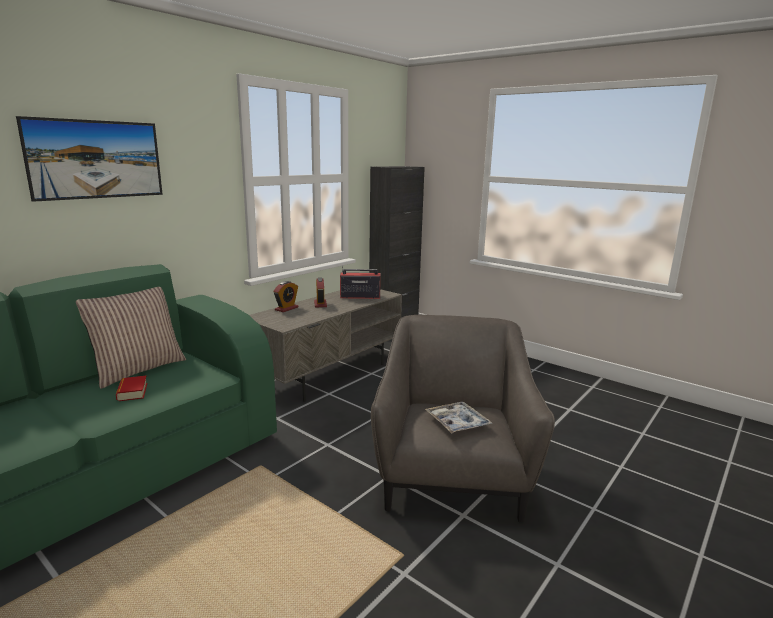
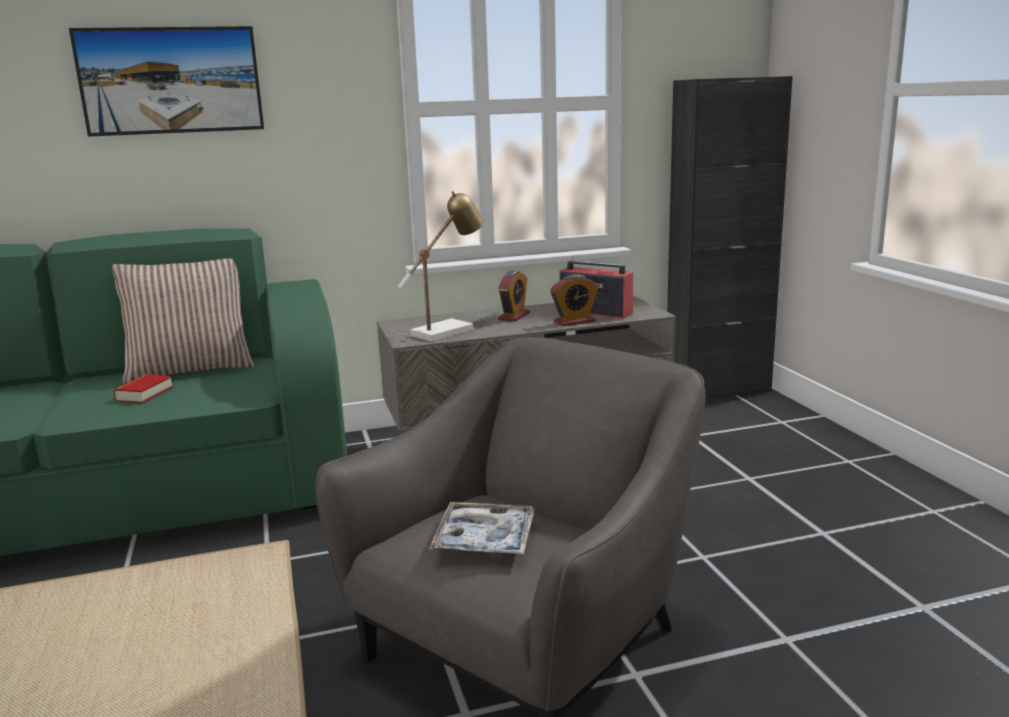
camera: 35 degrees right, 0 degrees up
(286, 308) = (455, 317): alarm clock -> alarm clock (574, 322)
(297, 317) = (447, 331): none -> table lamp

